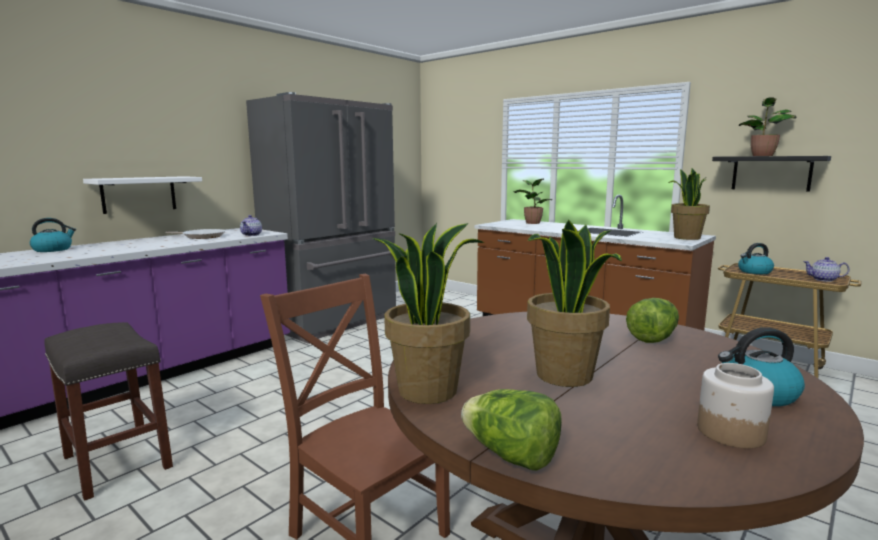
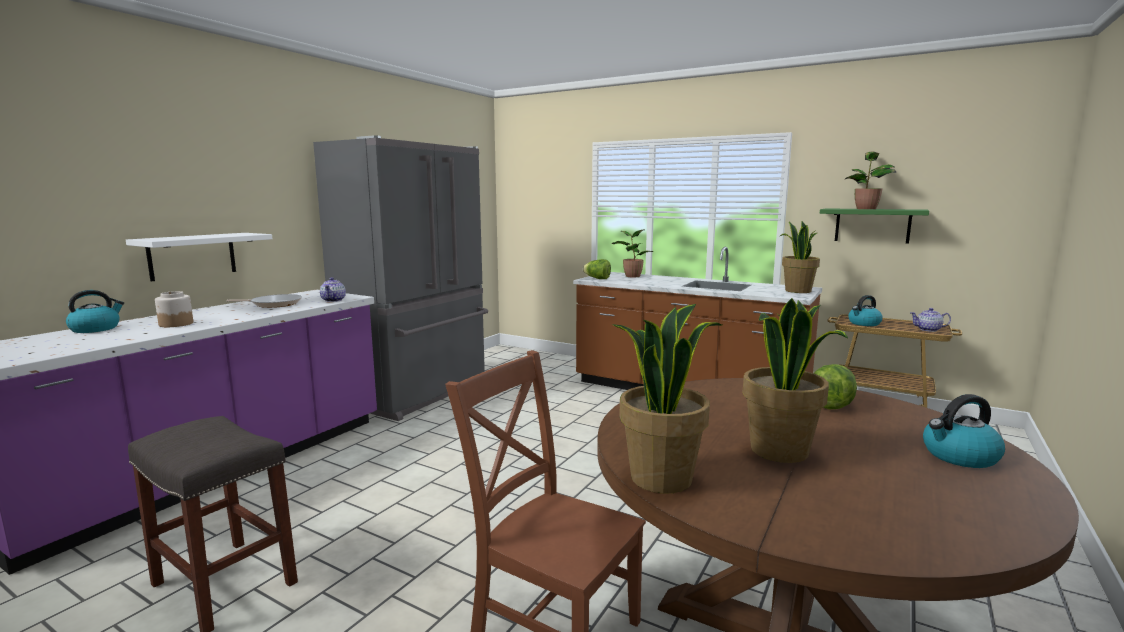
camera: 10 degrees left, 0 degrees up
(511, 456) = (792, 542): lettuce -> lettuce (597, 279)
(729, 432) = (962, 497): jar -> jar (176, 324)
(771, 173) = (872, 225): black shelf -> green shelf

